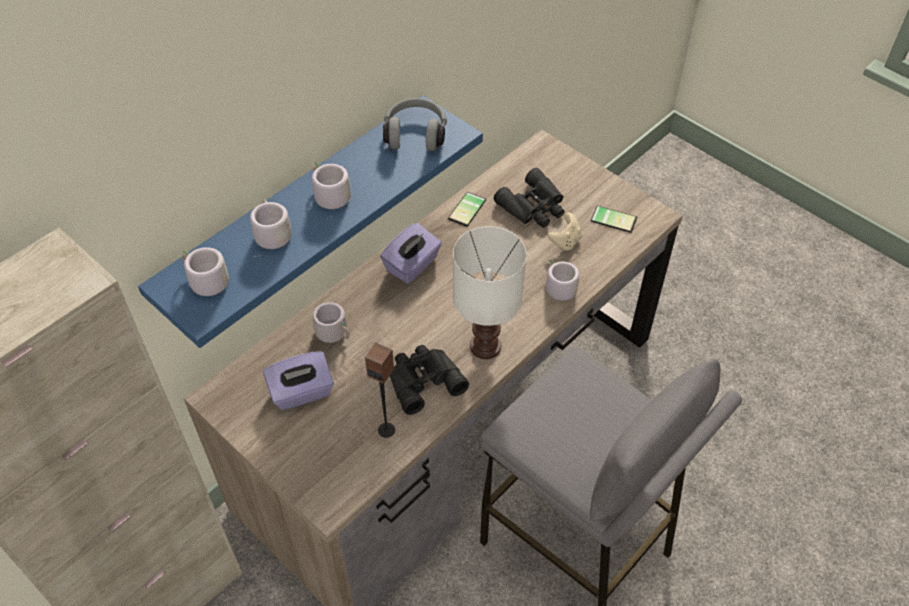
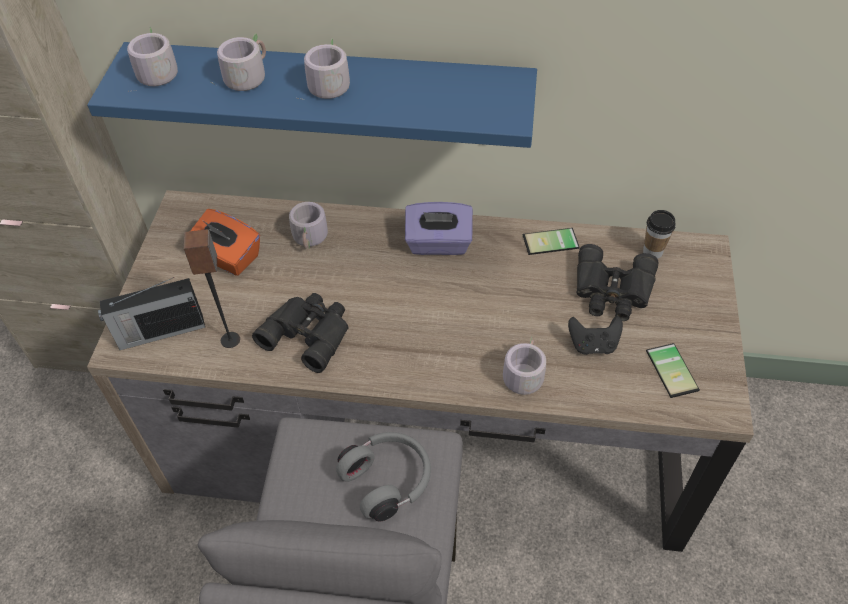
camera: 55 degrees right, 0 degrees up
(302, 392) = (227, 257): purple tissue box -> orange tissue box
(337, 472) = (159, 332): none -> radio
(415, 134) = (474, 92): grey headphones -> grey headphones (388, 480)
(487, 346) = (391, 358): white table lamp -> none
(522, 169) = (652, 252): none -> cup
(565, 241) = (593, 345): beige game controller -> black game controller

